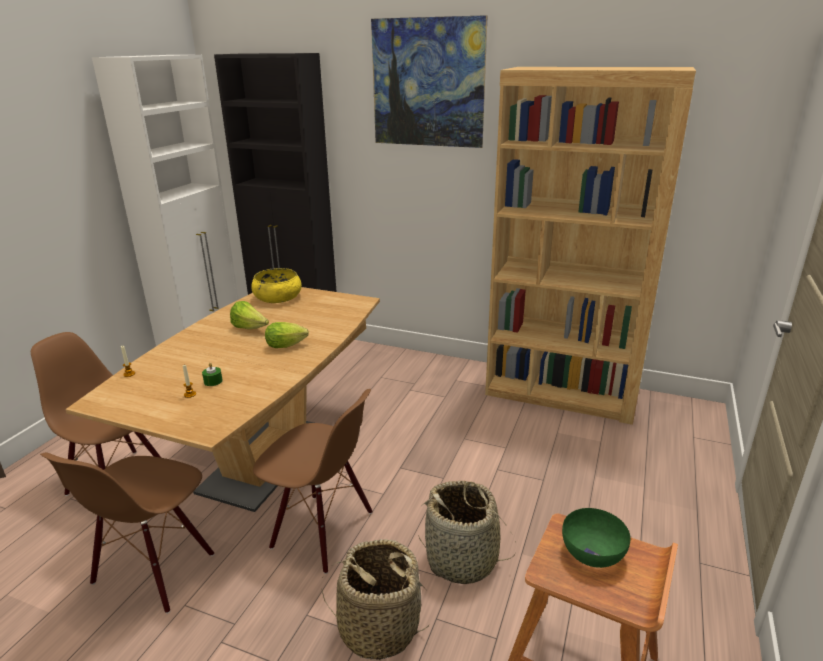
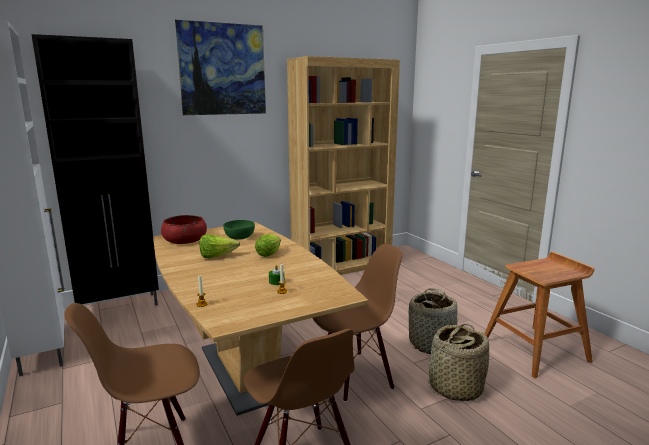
camera: 50 degrees left, 10 degrees down
(278, 297) = (185, 240): yellow bowl -> red bowl
(593, 553) = (539, 268): green bowl -> green bowl (240, 237)

